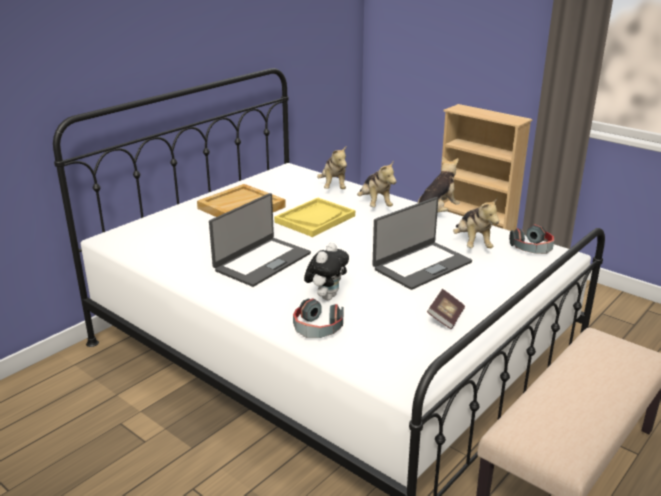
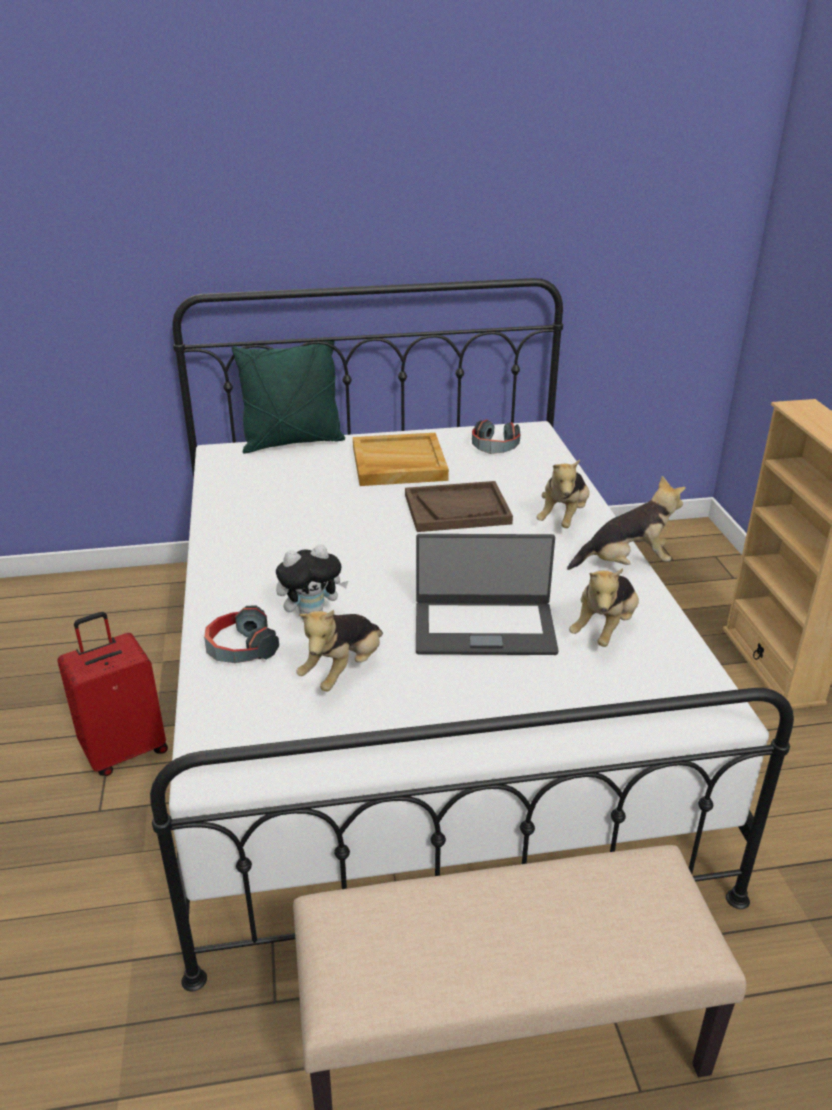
camera: 40 degrees right, 5 degrees up
(151, 218) = (292, 442): none -> green pillow
(190, 471) = (125, 750): none -> red suitcase
(261, 261) = (315, 540): laptop -> none
(315, 219) = (457, 509): yellow tray -> brown tray
(333, 187) = (549, 474): plush toy -> plush toy (343, 670)
(445, 317) = (396, 712): book -> none
(532, 248) = (685, 676): headphones -> headphones (494, 447)

